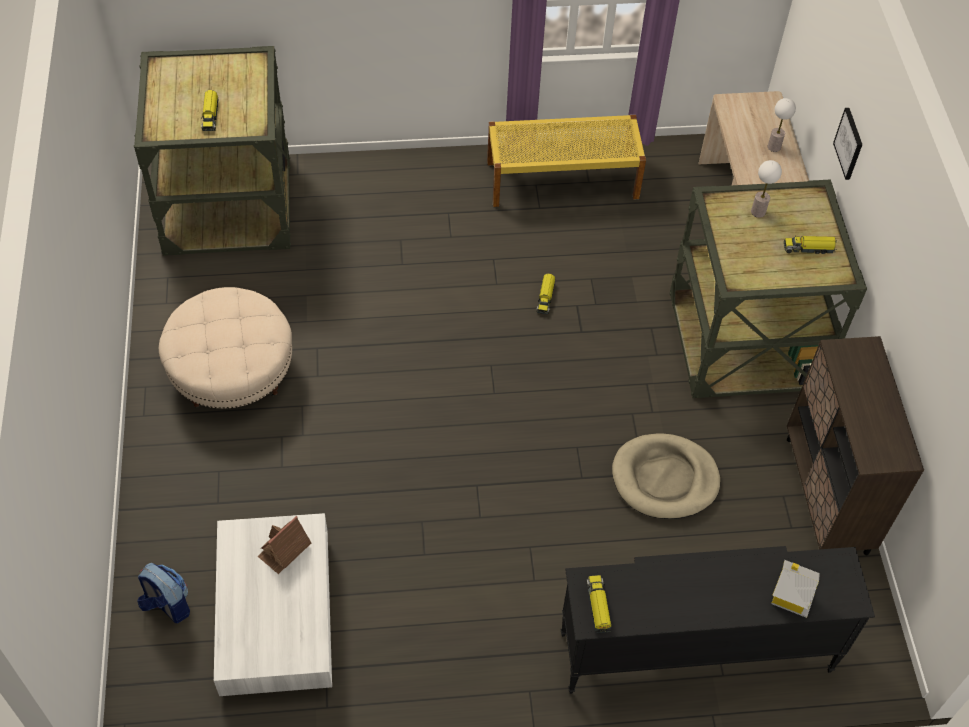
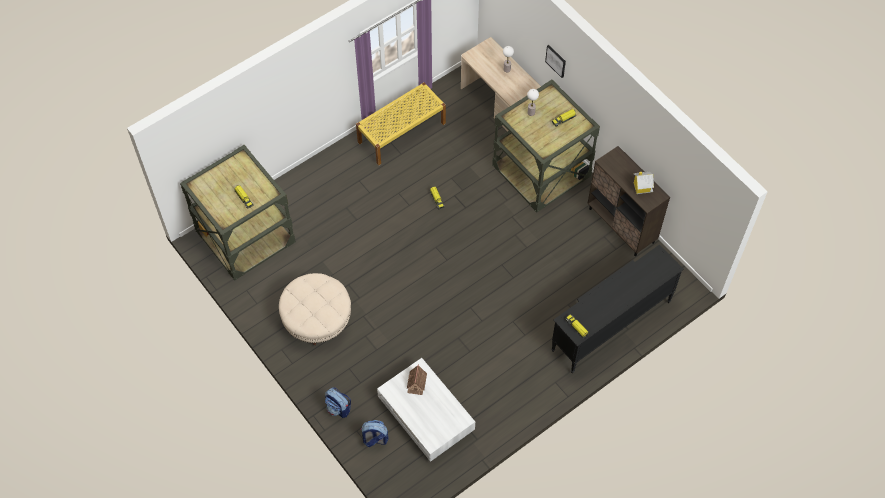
camera: 30 degrees left, 5 degrees up
(154, 523) = (338, 408): none -> backpack
(664, 479) = (549, 257): beige dog bed -> none
(790, 596) = (647, 279): toy house -> toy house (642, 187)

